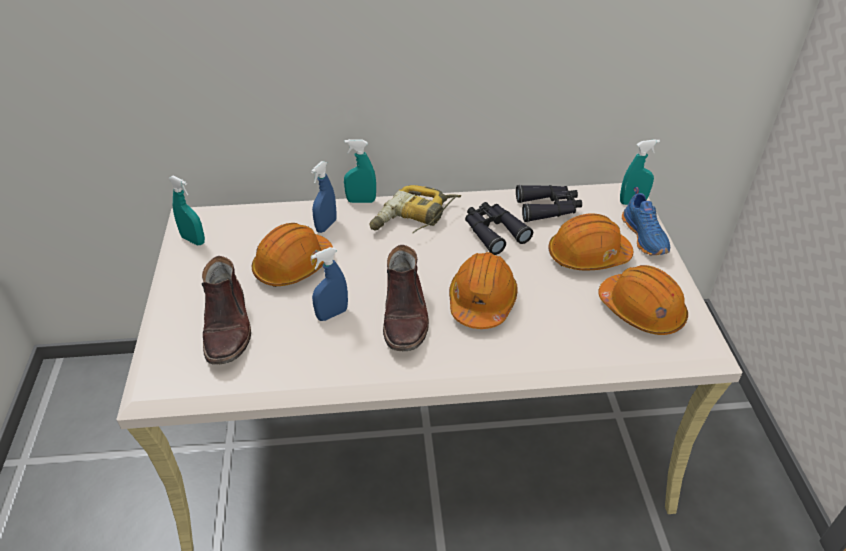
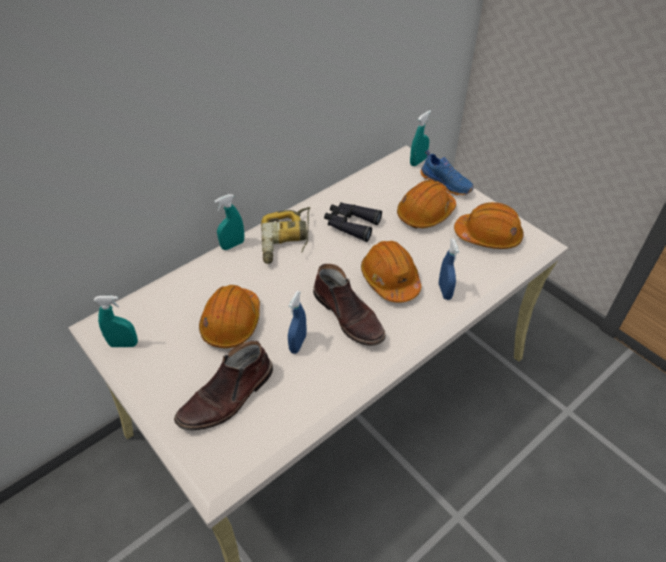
camera: 35 degrees left, 5 degrees up
(228, 326) = (227, 397): brown boot -> brown boot turned 90 degrees clockwise
(326, 226) = (225, 278): blue spray bottle -> blue spray bottle (444, 291)
(548, 208) = (370, 190): black binoculars -> none

